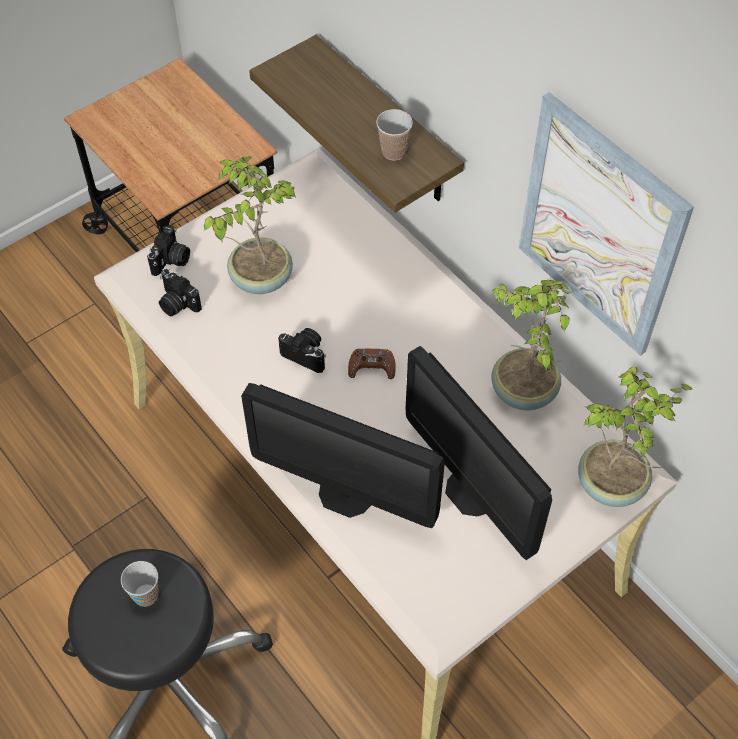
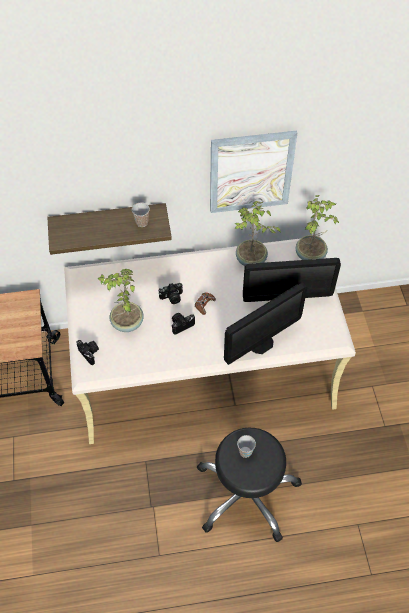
camera: 60 degrees left, 0 degrees up
(177, 303) = (117, 362): camera -> camera (172, 298)

